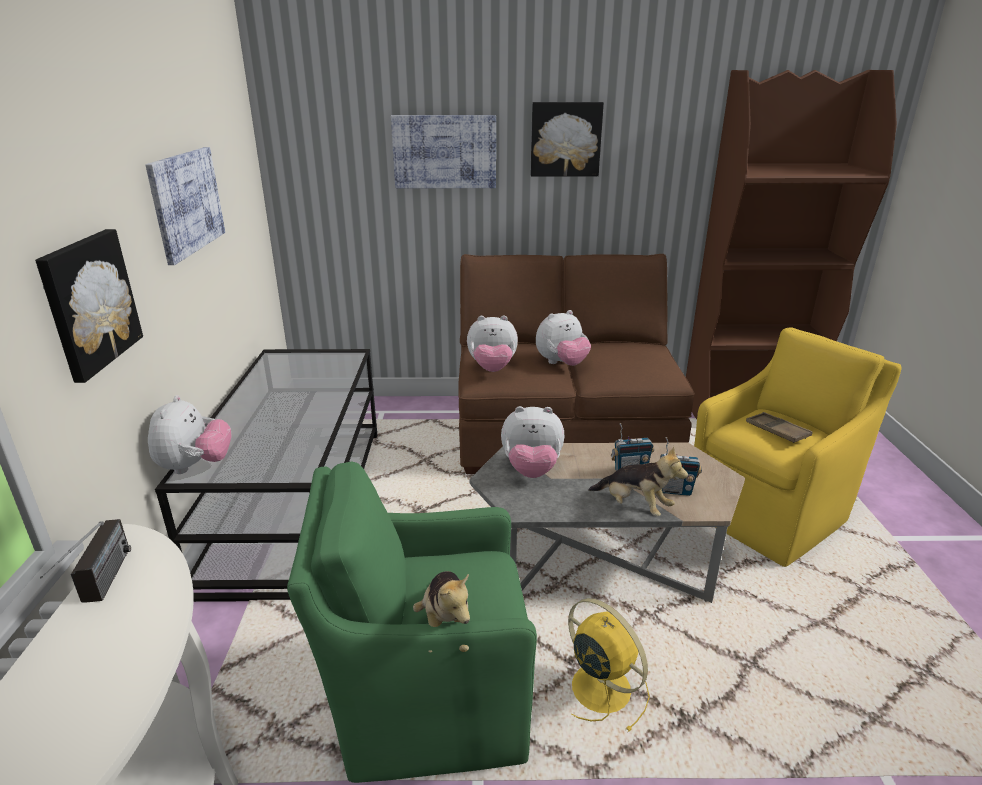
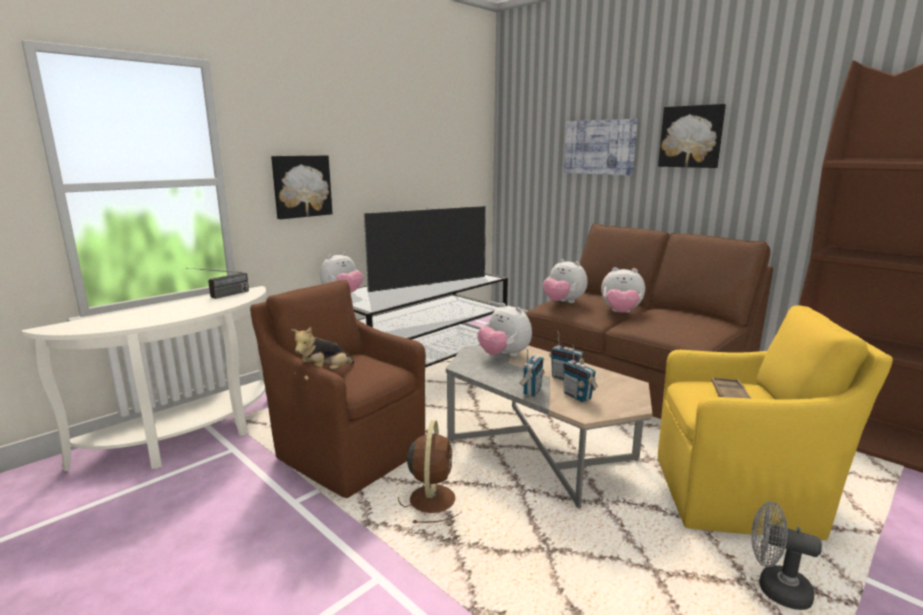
camera: 45 degrees right, 10 degrees down
(186, 202) = (402, 159): picture -> none
(291, 396) = (429, 284): none -> television
(427, 700) = (348, 452): green armchair -> brown armchair
(598, 686) = (432, 498): yellow fan -> brown fan
(634, 506) = (531, 391): plush toy -> radio
(878, 582) = (775, 589): none -> grey fan

